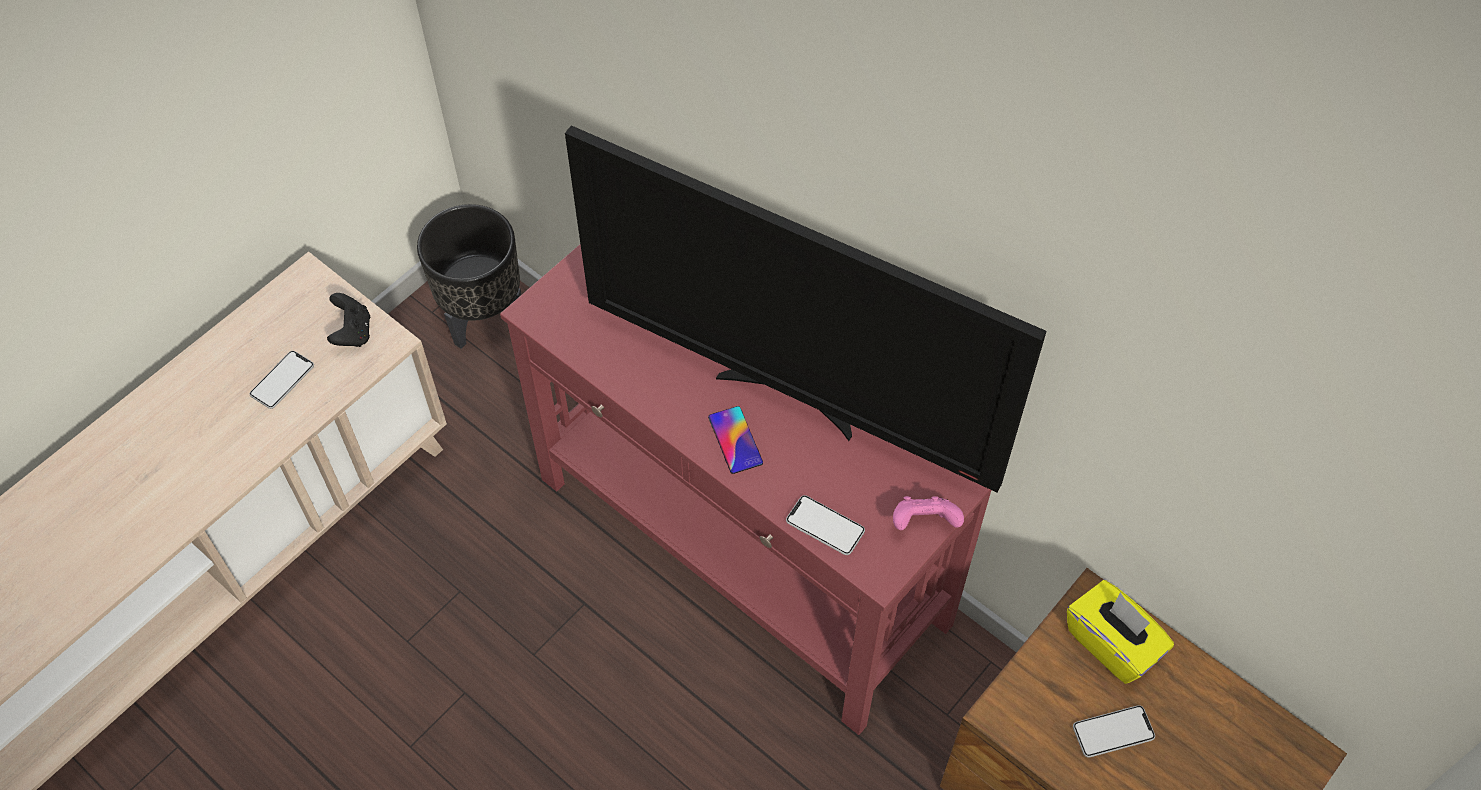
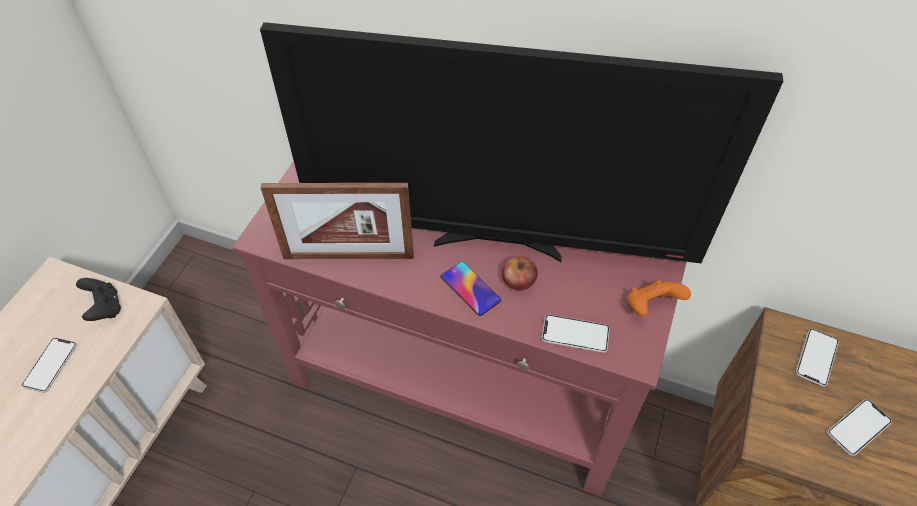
camera: 20 degrees left, 5 degrees down
(484, 319) = (210, 282): black planter -> none
(619, 362) = (348, 256): none -> picture frame
(792, 447) = (518, 280): none -> apple
(924, 523) = (651, 307): pink game controller -> orange game controller
(1112, 643) = (816, 357): yellow tissue box -> phone

